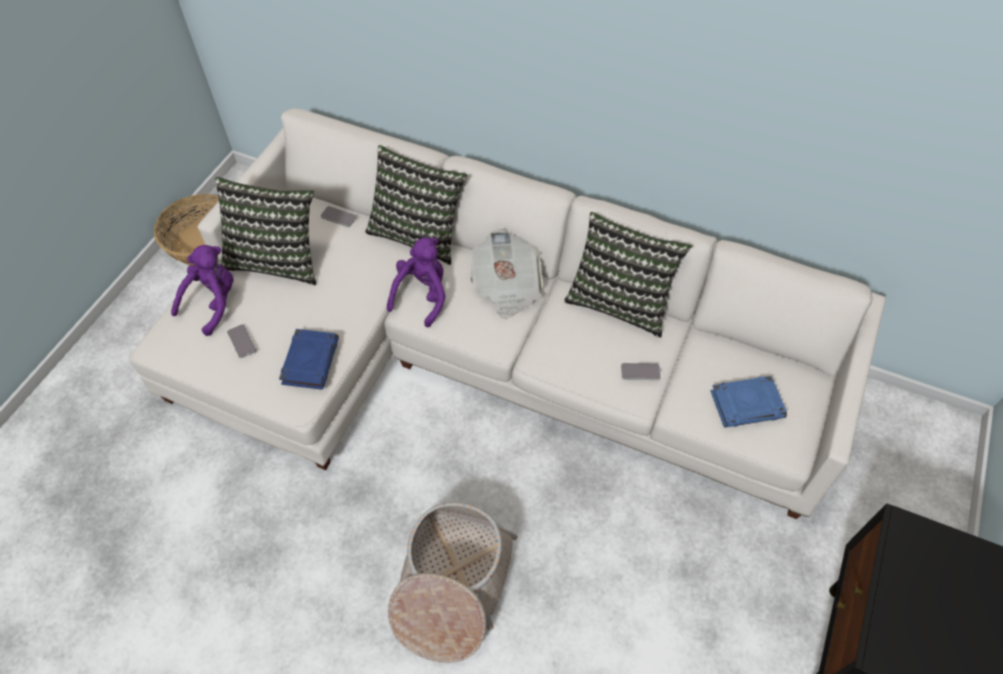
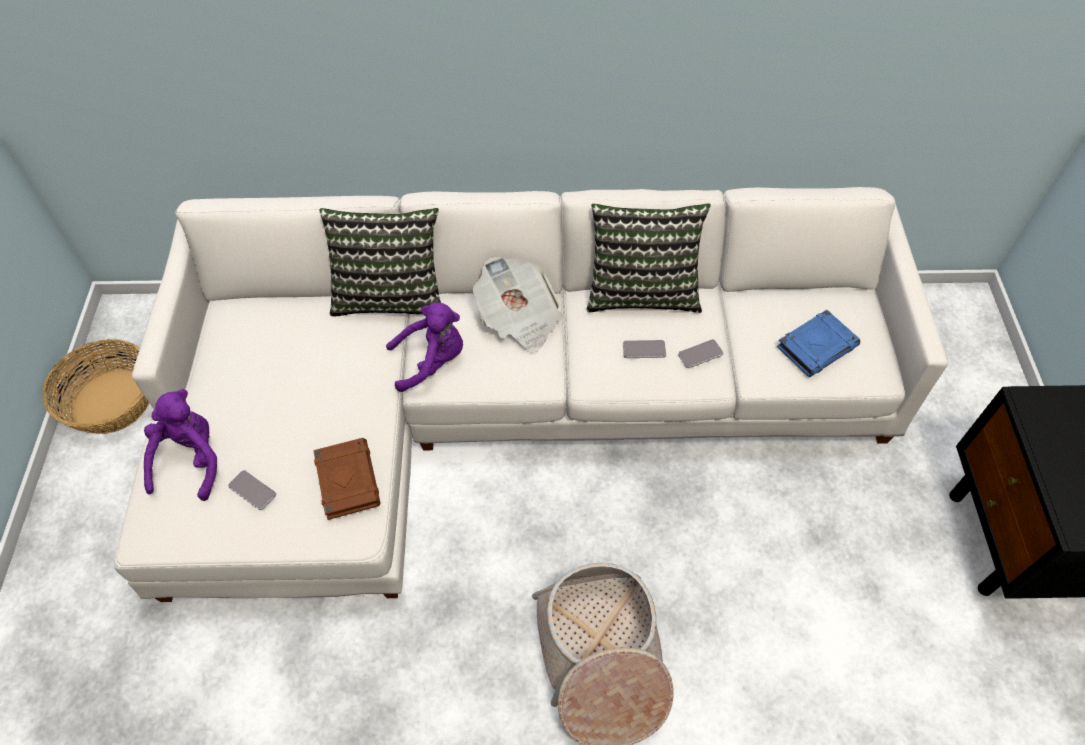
camera: 25 degrees left, 0 degrees up
(276, 259) = (241, 382): pillow -> none
(310, 361) = (347, 480): blue book -> brown book
(338, 217) = (289, 309): phone -> phone (644, 349)
(422, 296) = (432, 361): purple plush toy -> purple plush toy turned 75 degrees clockwise

